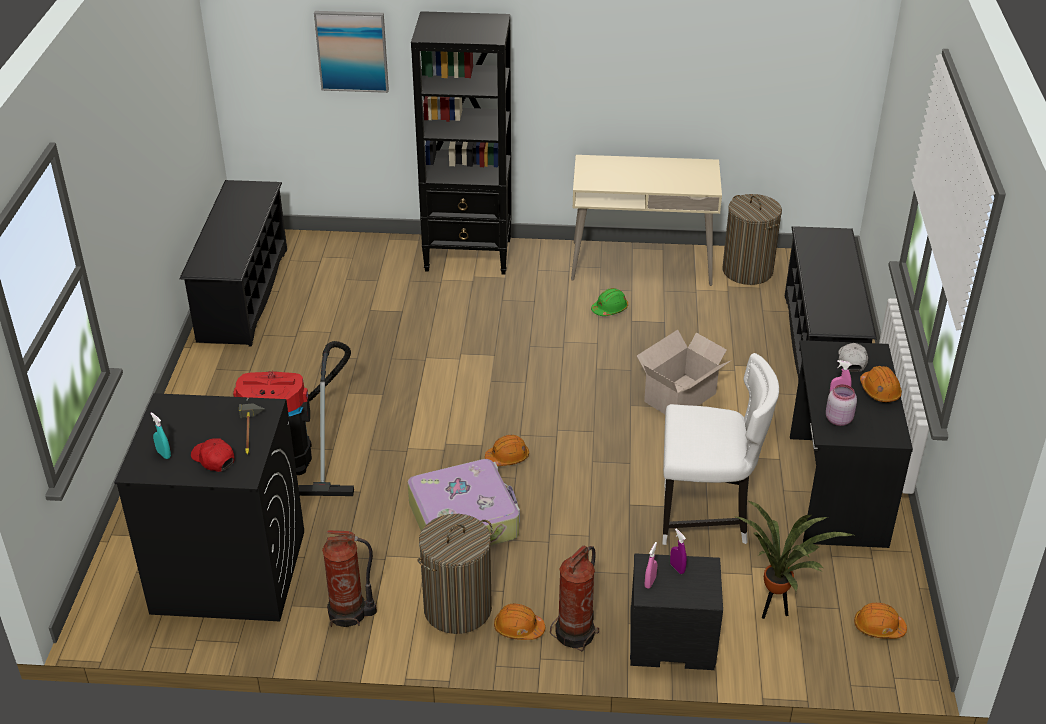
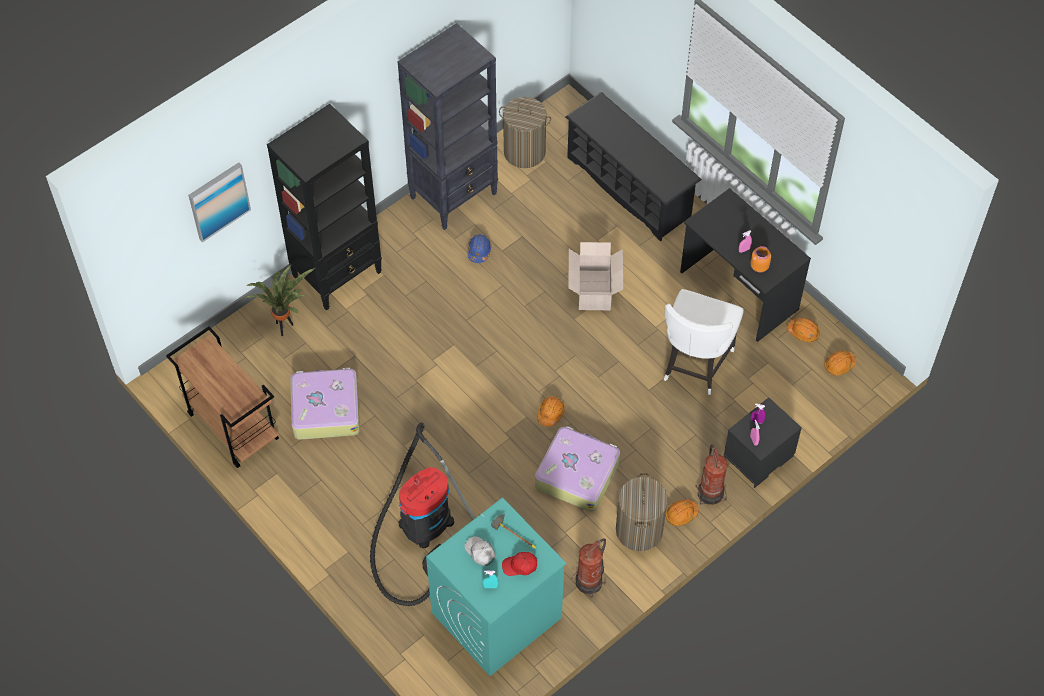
camera: 45 degrees left, 20 degrees up
(227, 572) = (496, 616): black washing machine -> turquoise washing machine
(243, 294) = (232, 426): black shoe rack -> brown cart
(326, 329) = (325, 409): none -> suitcase
(610, 309) = (479, 251): green hard hat -> blue hard hat
(641, 263) = (454, 195): beige desk -> black bookcase
(706, 517) = (695, 365): white chair -> white chair turned 150 degrees clockwise
(774, 612) = (786, 397): potted plant -> potted plant (285, 328)
(838, 419) = (759, 266): pink jar -> orange jar
(851, 361) = (724, 216): white cap -> white cap (480, 552)
(879, 391) = (758, 228): orange hard hat -> orange hard hat (803, 332)

